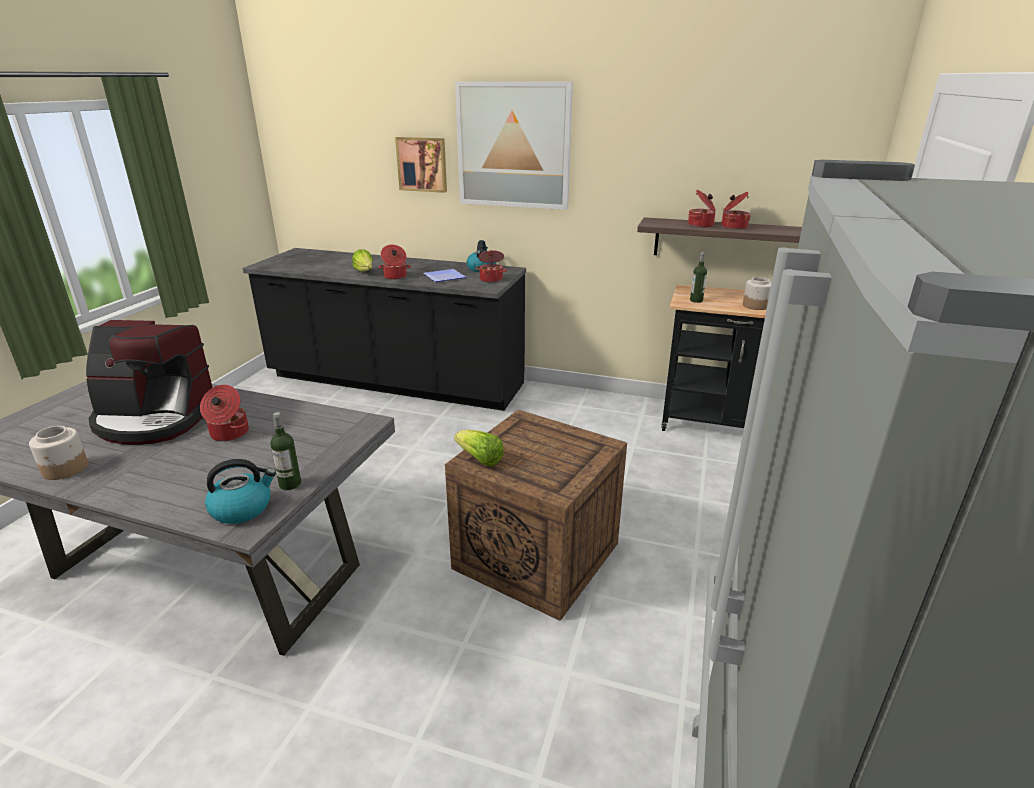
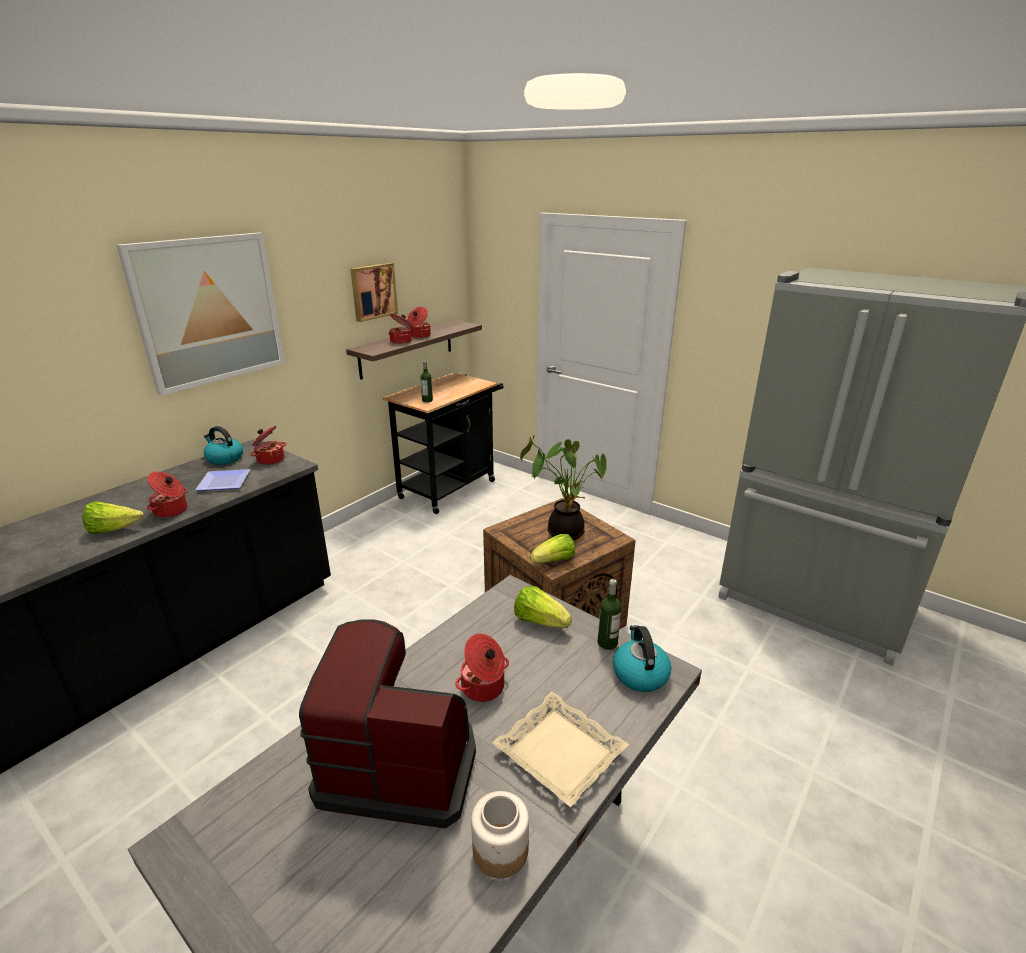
camera: 70 degrees left, 0 degrees up
(148, 479) = (560, 752): none -> beige tray
(155, 419) = (399, 763): coffee machine -> coffee machine turned 105 degrees counterclockwise
(320, 444) = (540, 621): none -> lettuce
(422, 164) = (85, 362): picture -> picture (373, 291)
(549, 455) = (564, 530): none -> potted plant
(756, 306) = (458, 388): jar -> none

